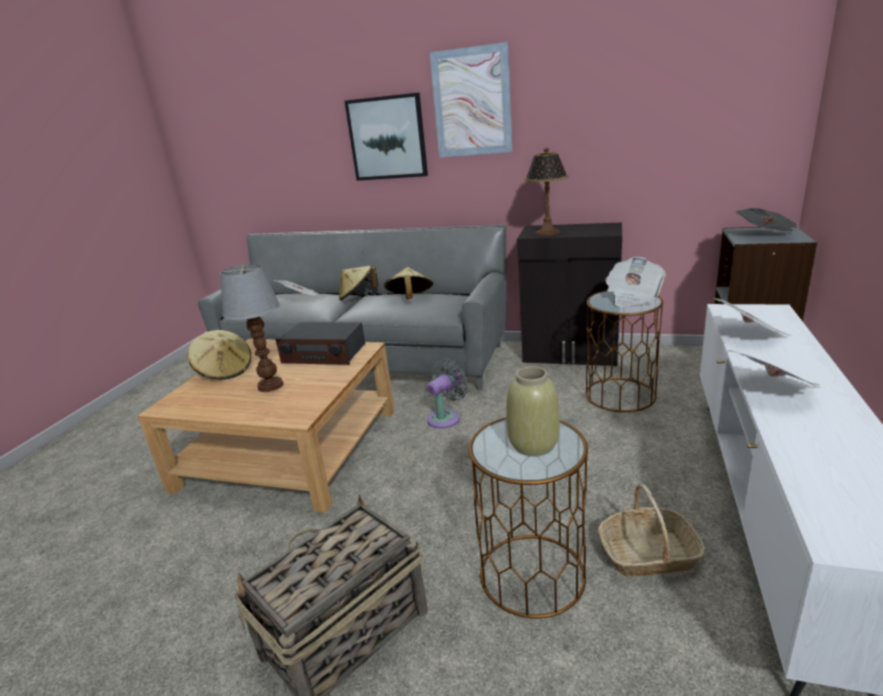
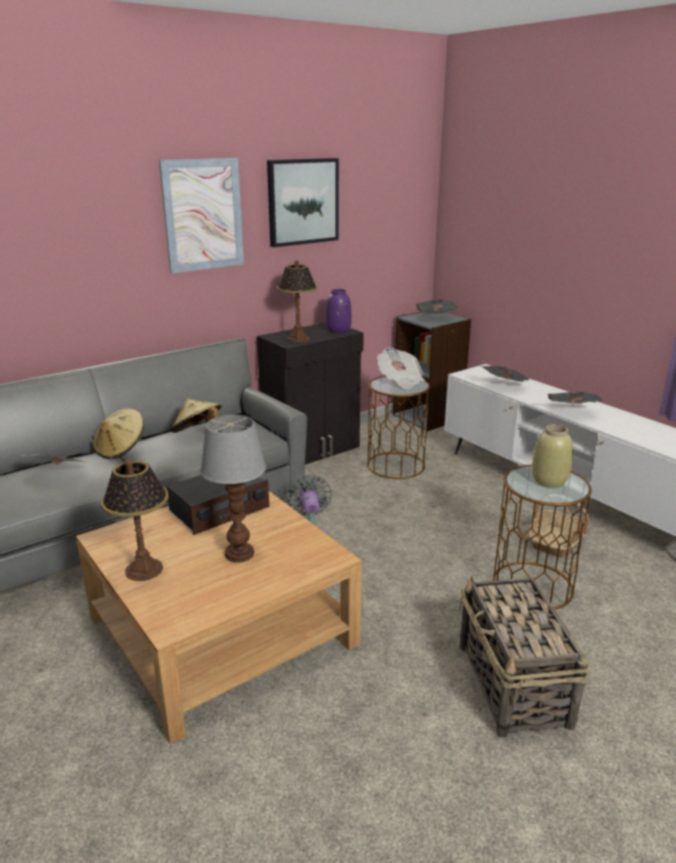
camera: 55 degrees left, 0 degrees up
(224, 371) = (144, 569): beige hat -> table lamp
(387, 138) = (107, 253): picture -> picture (302, 201)
(603, 230) = (338, 330): none -> purple vase

